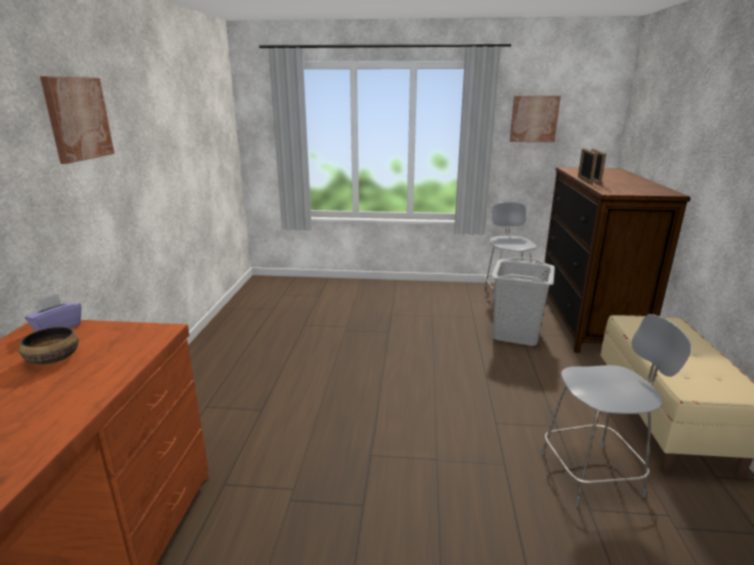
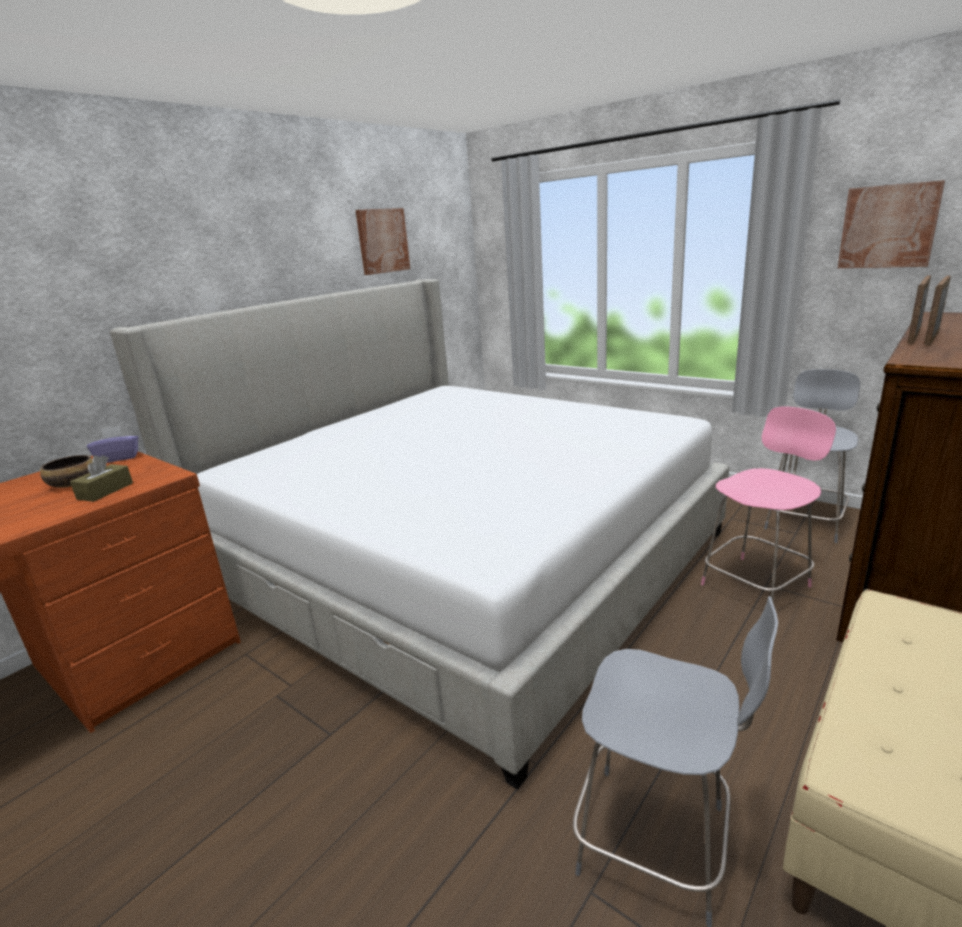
camera: 35 degrees right, 0 degrees up
(77, 118) = (199, 257): picture -> picture (382, 241)
(115, 355) = (105, 491): none -> brown tissue box
(330, 366) = (462, 561): none -> bed
(516, 334) = (757, 584): grey laundry basket -> pink chair

